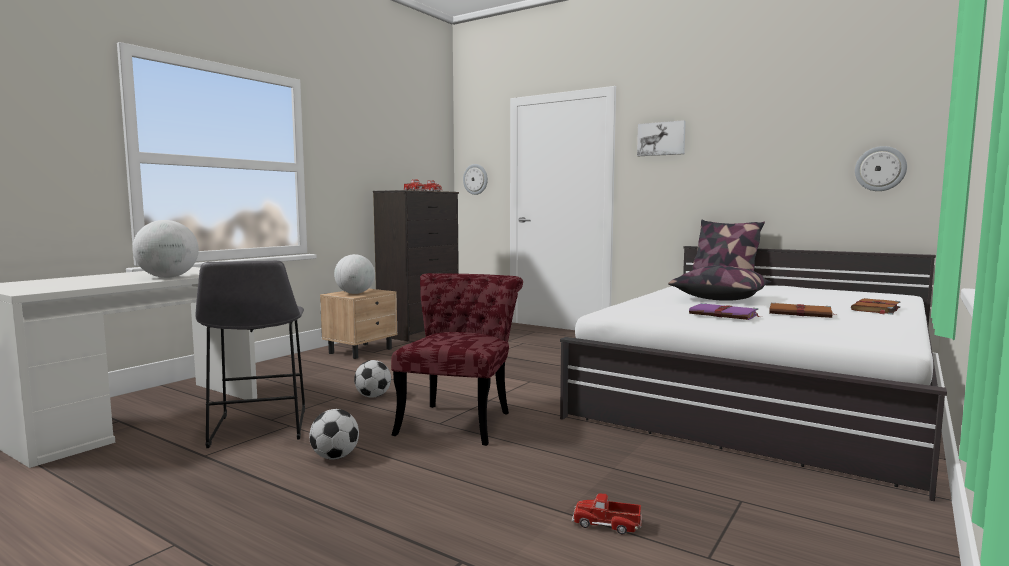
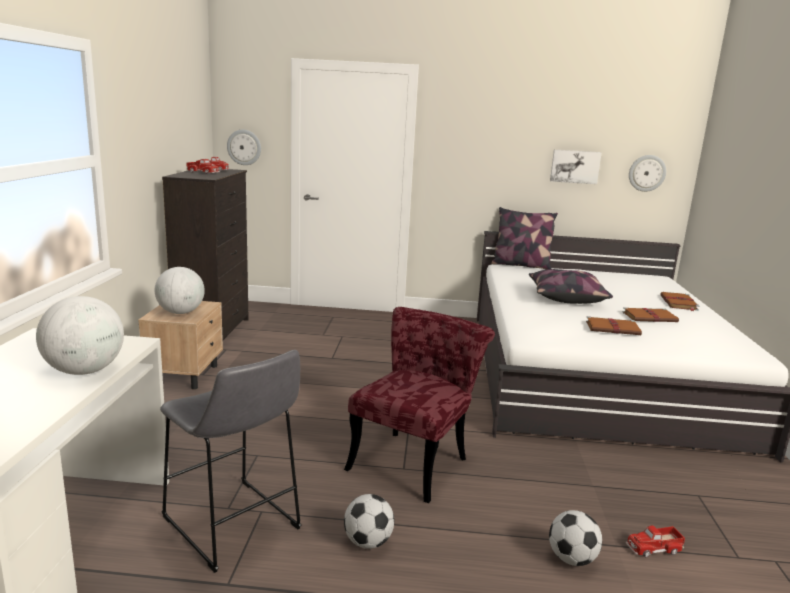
camera: 30 degrees left, 10 degrees up
(373, 396) = (293, 445): football -> football (572, 559)
(459, 419) = (414, 459): red chair -> red chair turned 45 degrees clockwise
(661, 139) = (465, 126): picture -> picture (574, 166)
(724, 314) = (613, 328): purple book -> brown book

